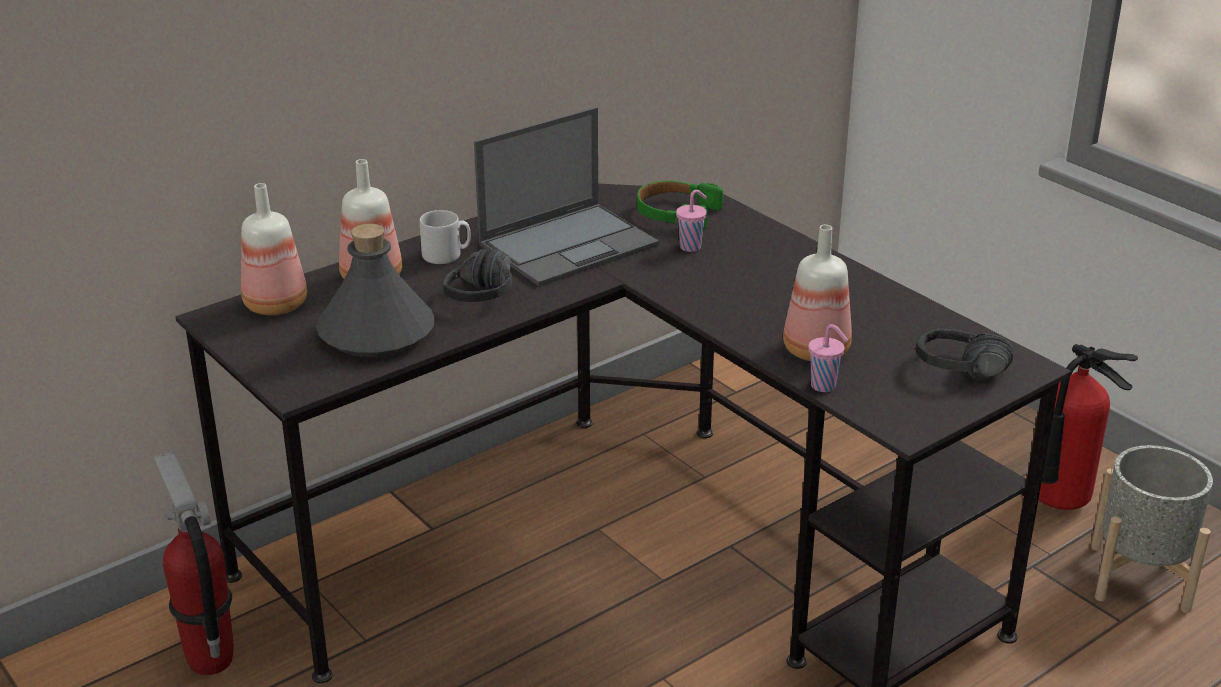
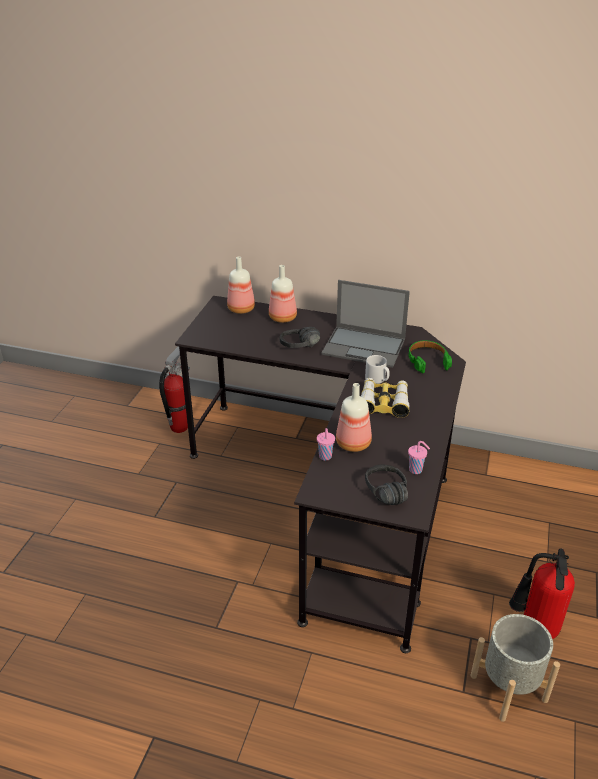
camera: 55 degrees right, 5 degrees up
(377, 334) = (245, 337): grey bottle -> none
(446, 255) = (319, 325): grey mug -> grey mug (377, 379)
(691, 247) = (402, 376): pink cup -> pink cup (416, 470)
(740, 287) = (384, 402): none -> binoculars

